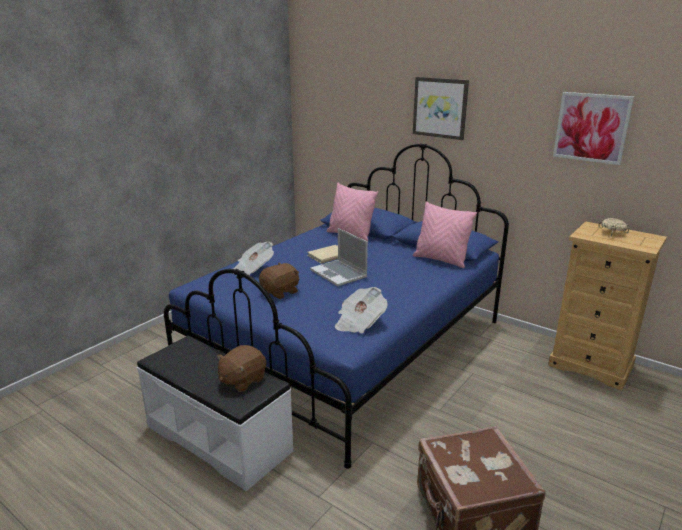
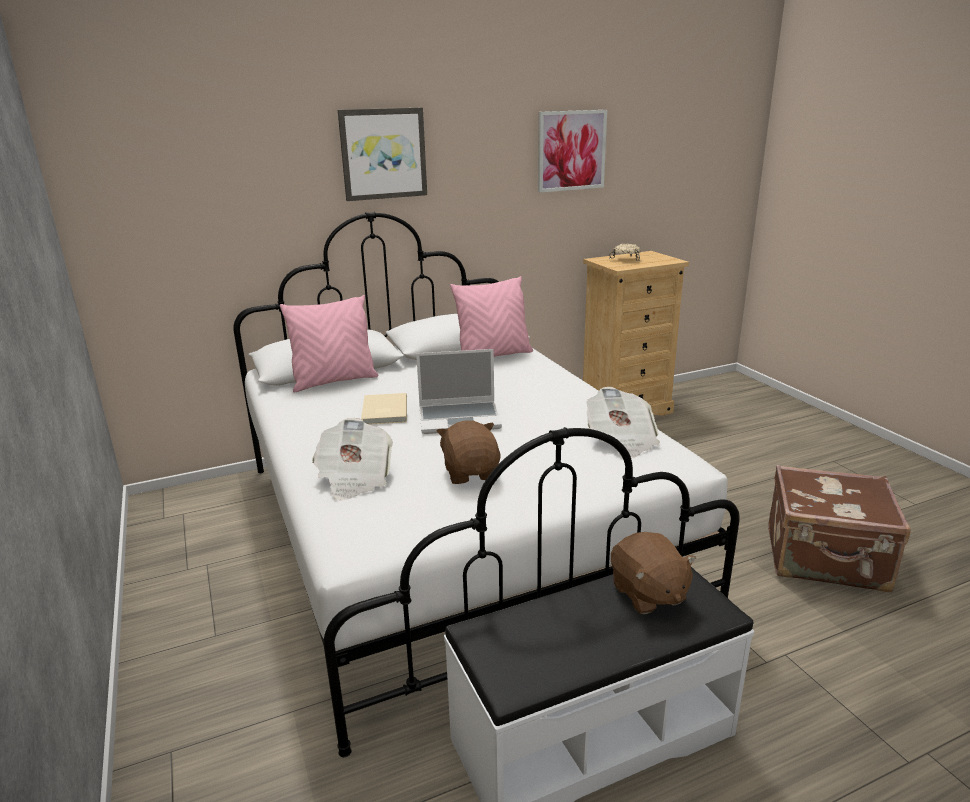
camera: 60 degrees left, 0 degrees up
(347, 346) = (451, 532): blue bed -> white bed

